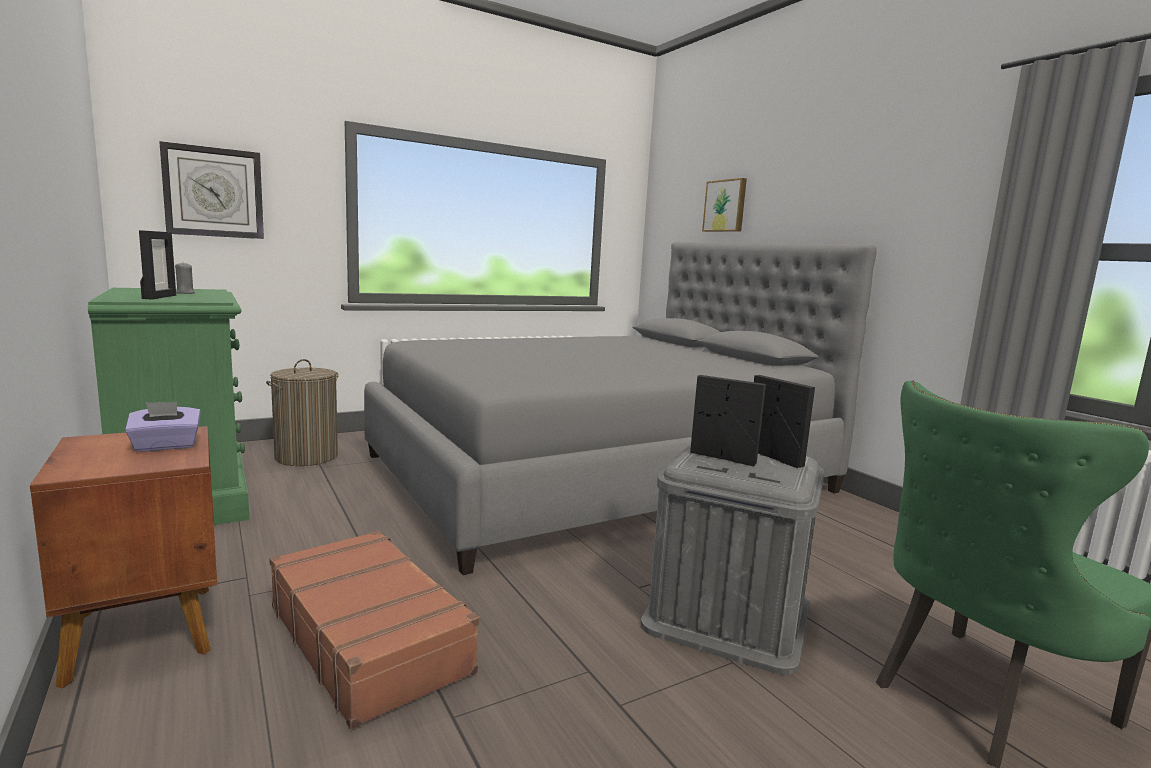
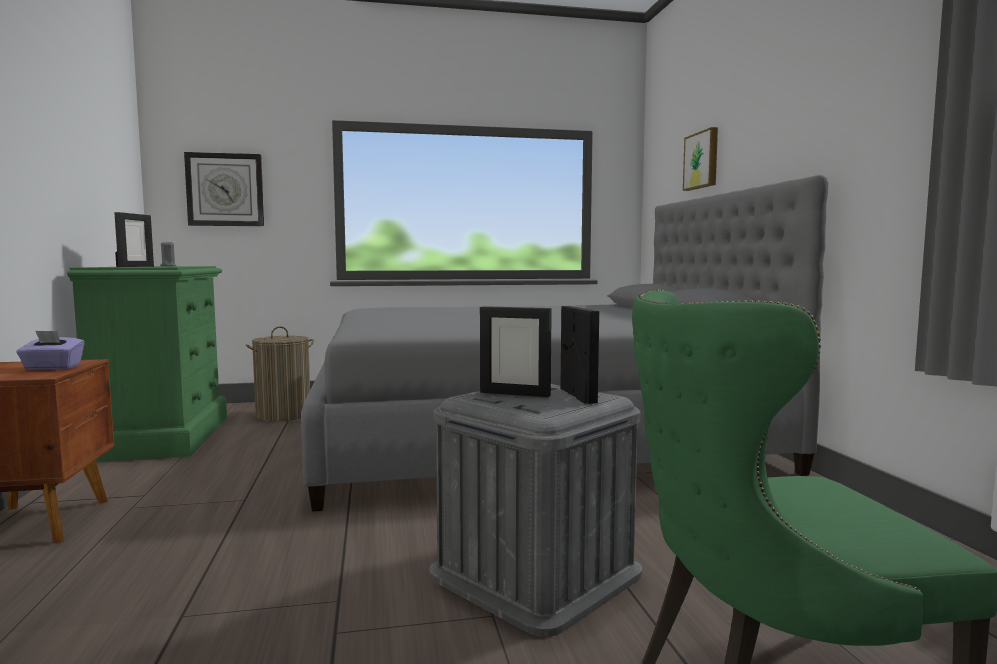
camera: 20 degrees right, 5 degrees down
(369, 637) = (184, 548): brown suitcase -> none
(722, 458) = (515, 393): picture frame -> picture frame turned 150 degrees clockwise

